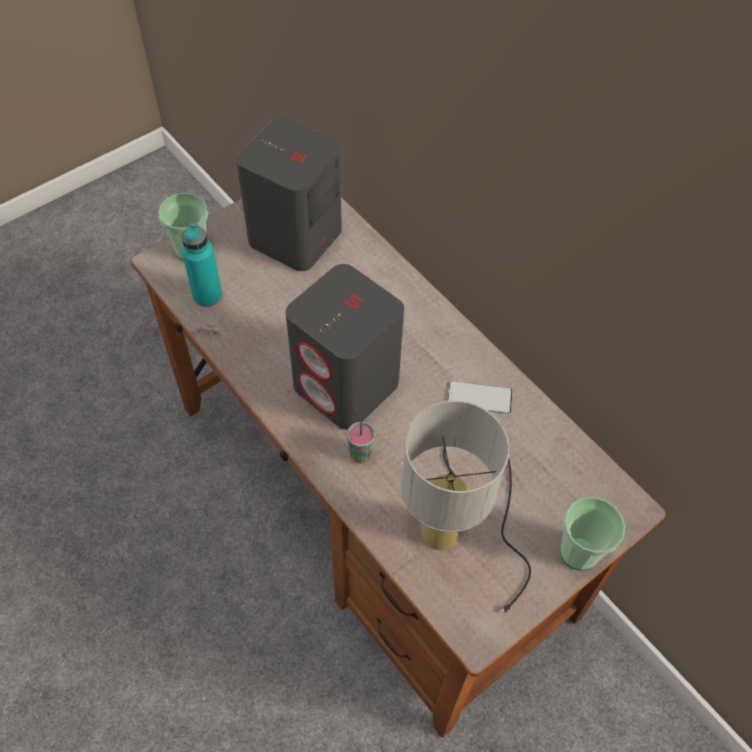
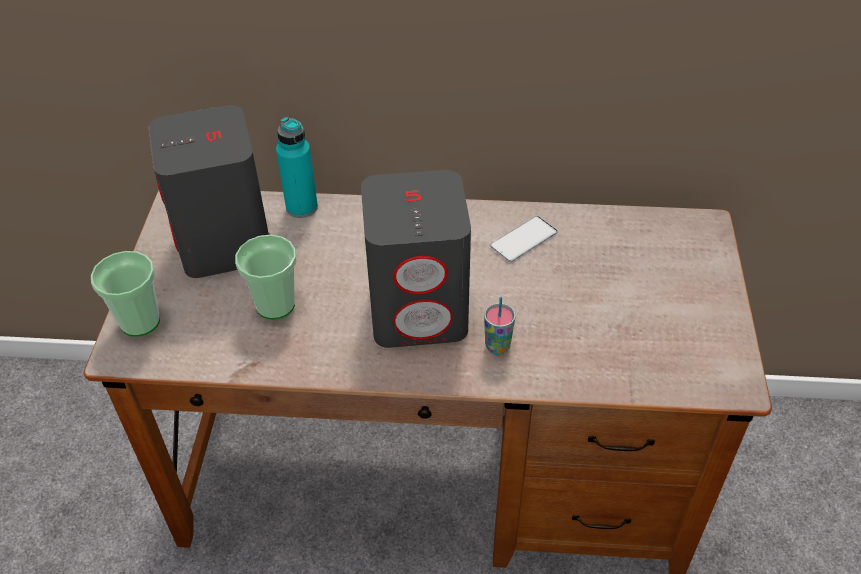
camera: 45 degrees left, 10 degrees down
(207, 295) = (206, 343): turquoise bottle -> turquoise bottle (302, 207)
(460, 521) = (624, 326): table lamp -> none
(579, 552) = (717, 276): cup -> cup (275, 305)

